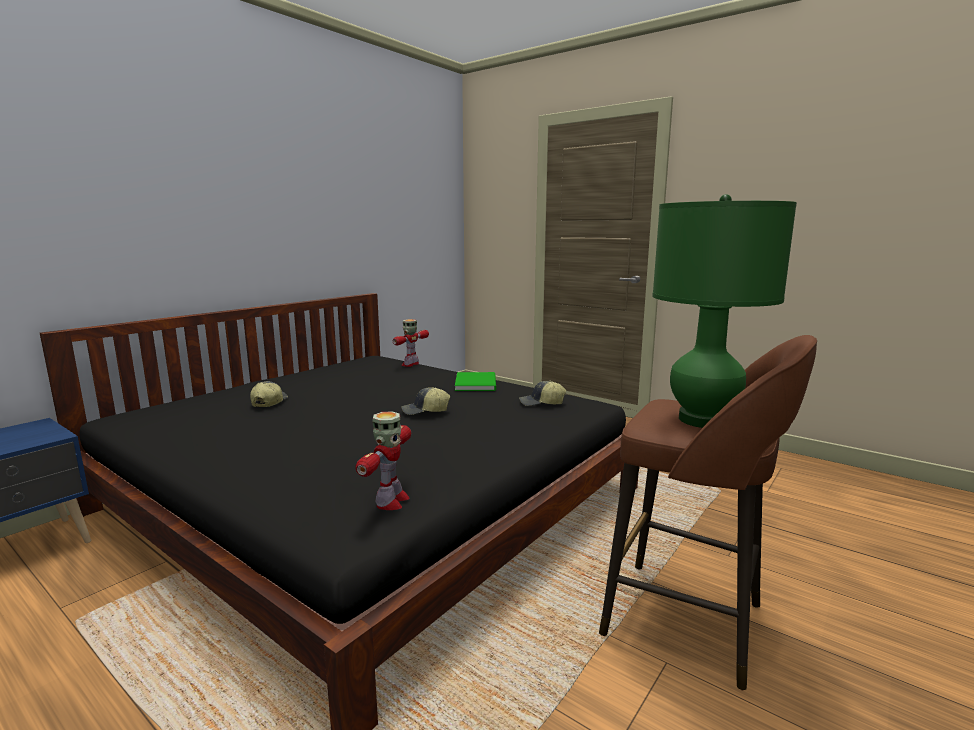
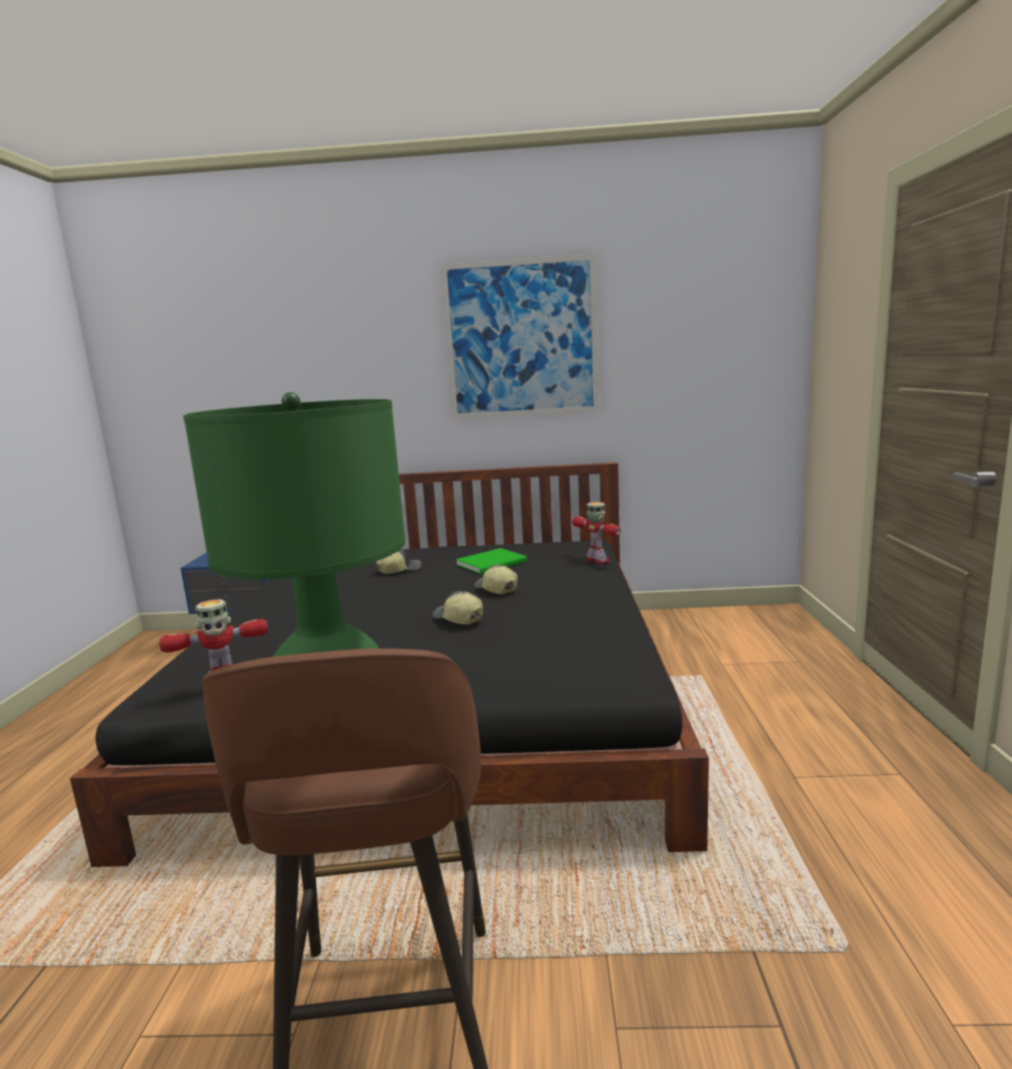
camera: 55 degrees right, 0 degrees up
(301, 187) = (521, 339): none -> picture
(411, 364) = (598, 560): toy robot -> toy robot turned 60 degrees clockwise
(477, 383) = (593, 603): green book -> green book (493, 563)
(541, 403) = (578, 654): cap -> cap (495, 589)

